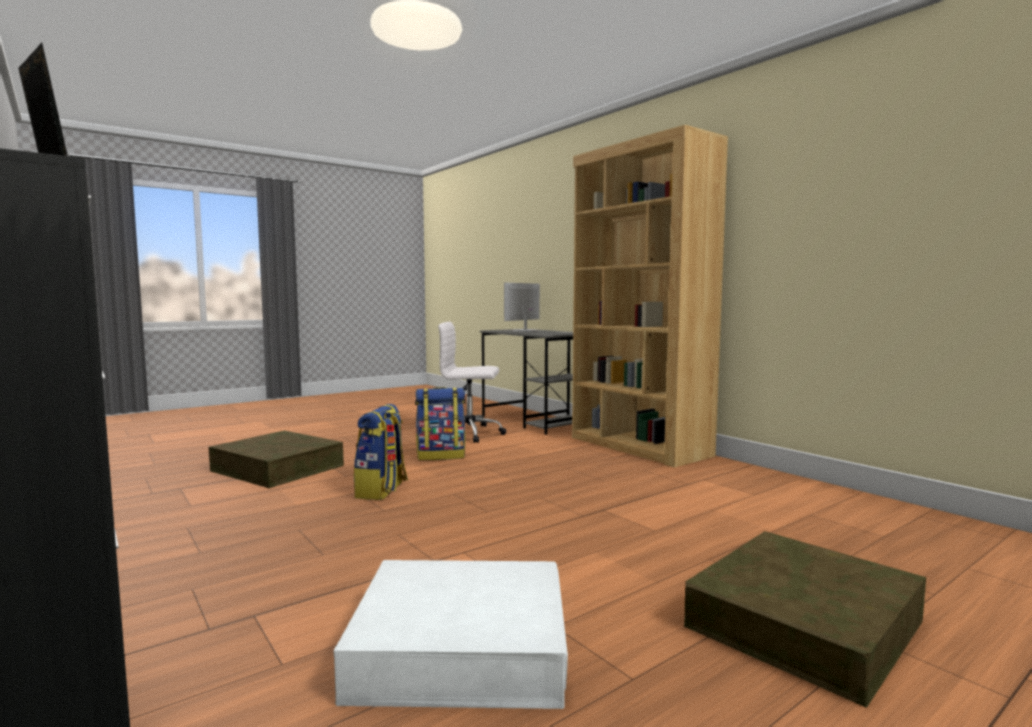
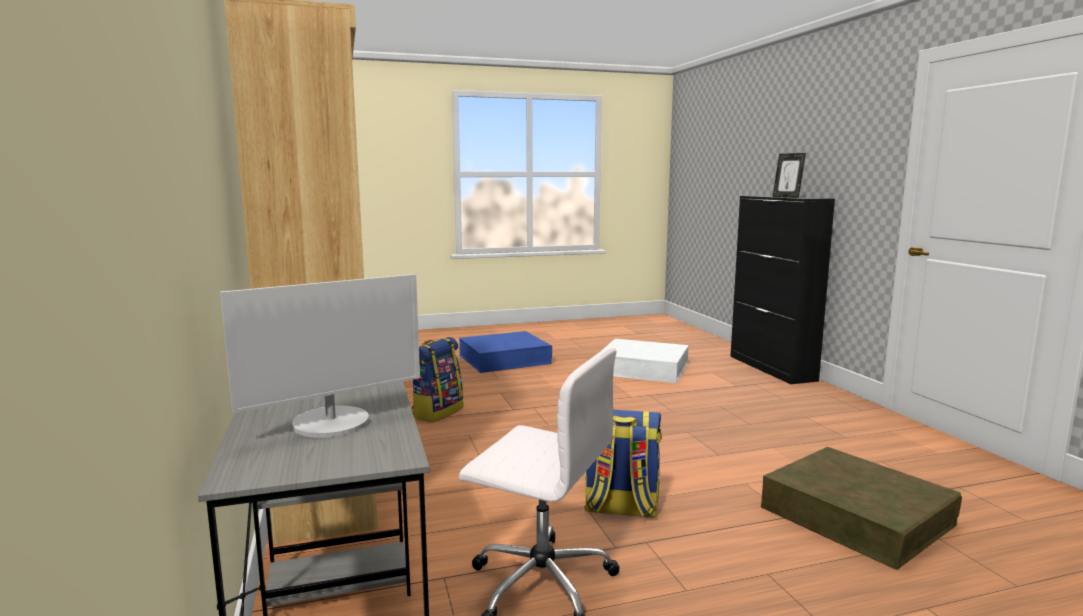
camera: 160 degrees left, 5 degrees up
(382, 491) = (694, 453): backpack -> backpack (437, 412)
(804, 624) = (504, 359): brown storage box -> blue storage box

